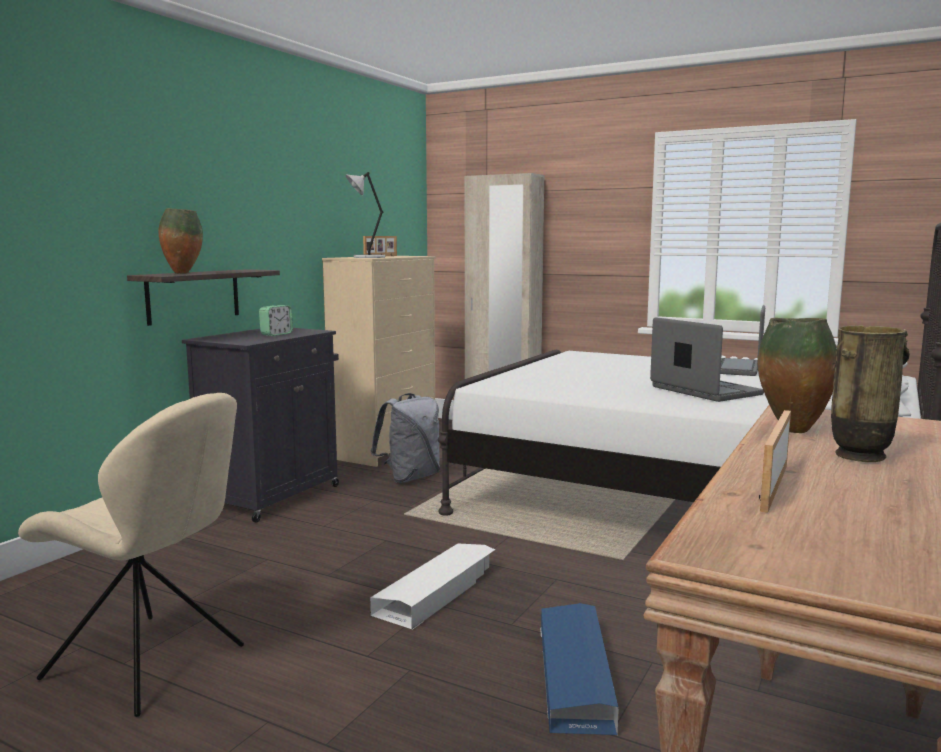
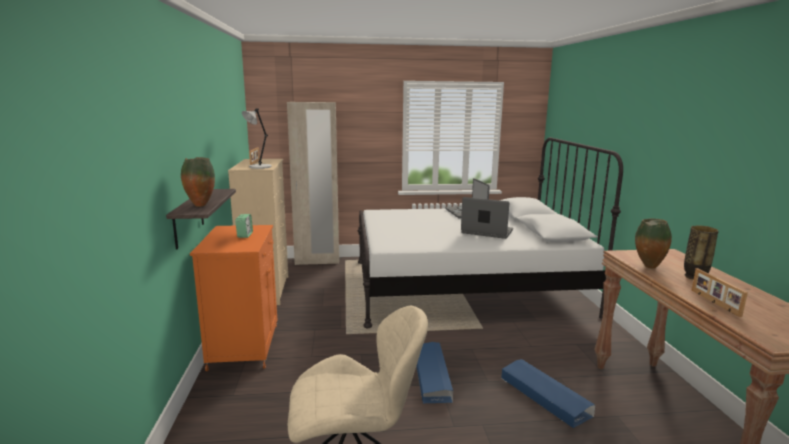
camera: 35 degrees left, 5 degrees up
(272, 496) = (244, 345): black cabinet -> orange cabinet
(410, 477) = (312, 307): grey backpack -> none
(437, 591) = (432, 376): white storage box -> blue storage box

